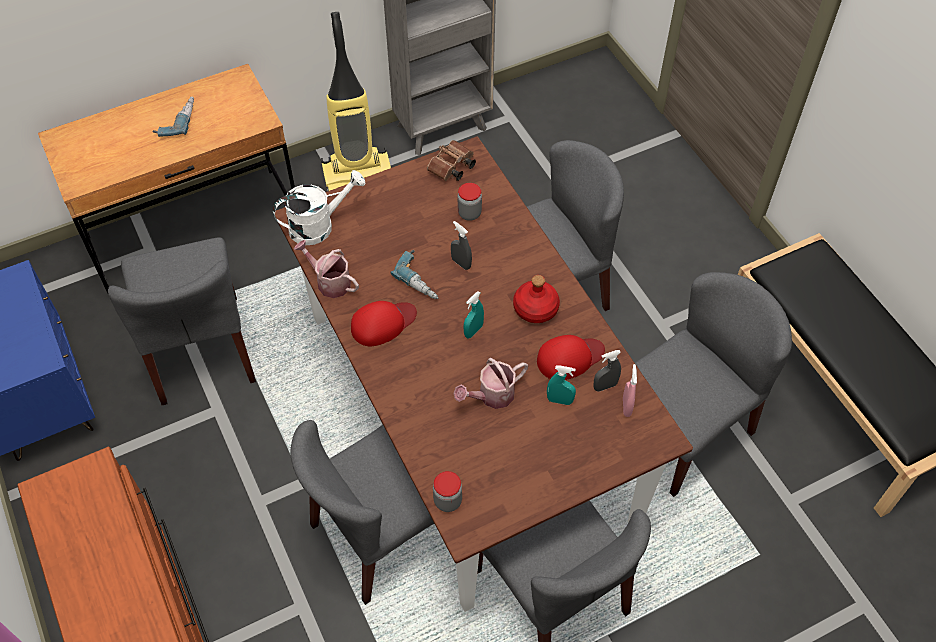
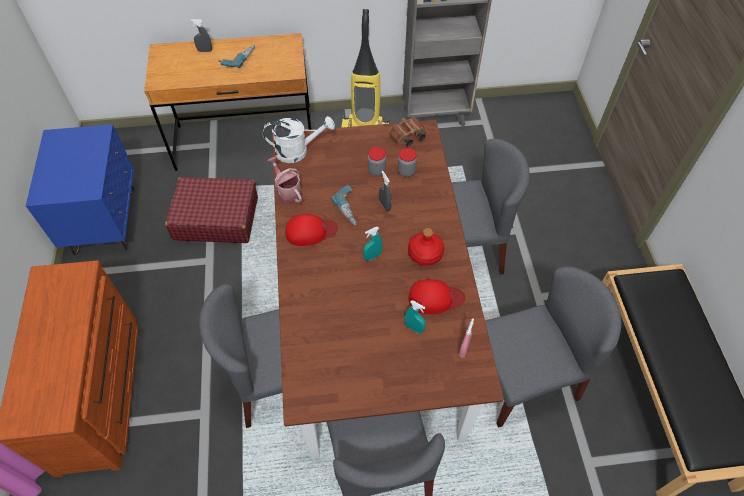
camera: 20 degrees right, 0 degrees up
(201, 350) = (215, 218): grey chair -> red suitcase
(447, 501) = (298, 376): jar -> jar (376, 170)
(491, 396) = (365, 308): watering can -> none
(605, 386) = (453, 328): grey spray bottle -> grey spray bottle (205, 51)

